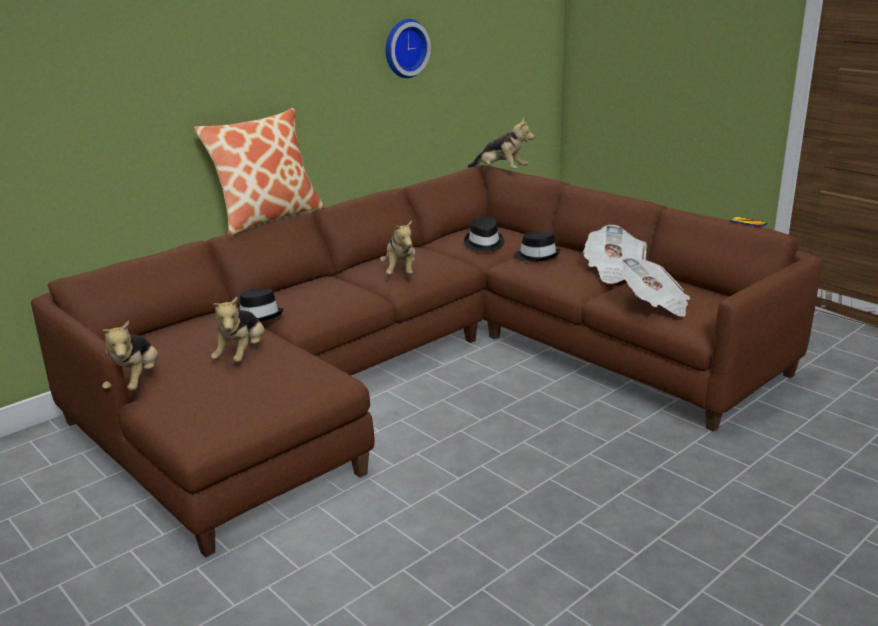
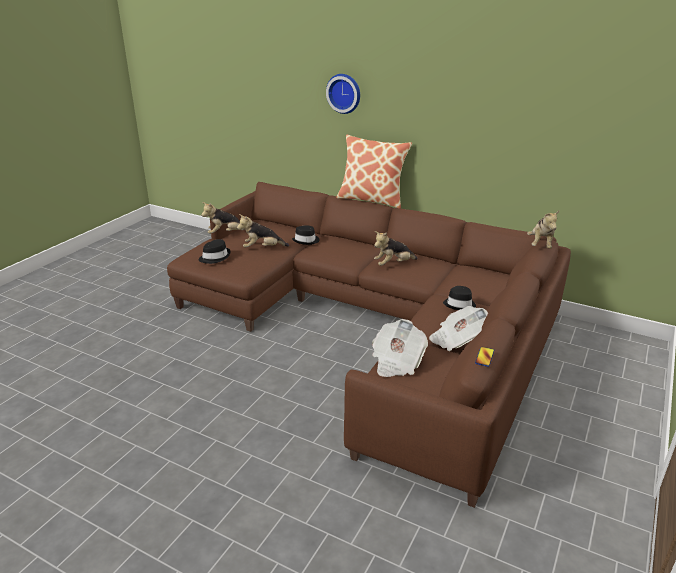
camera: 70 degrees right, 5 degrees up
(404, 48) = (513, 126): wall clock -> wall clock (344, 93)
(484, 243) = (466, 281): black hat -> black hat (215, 257)

